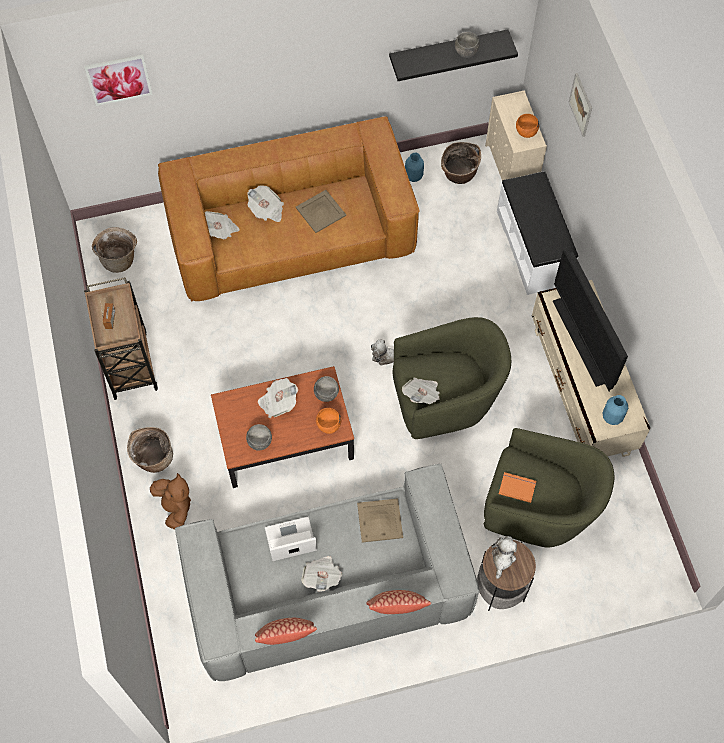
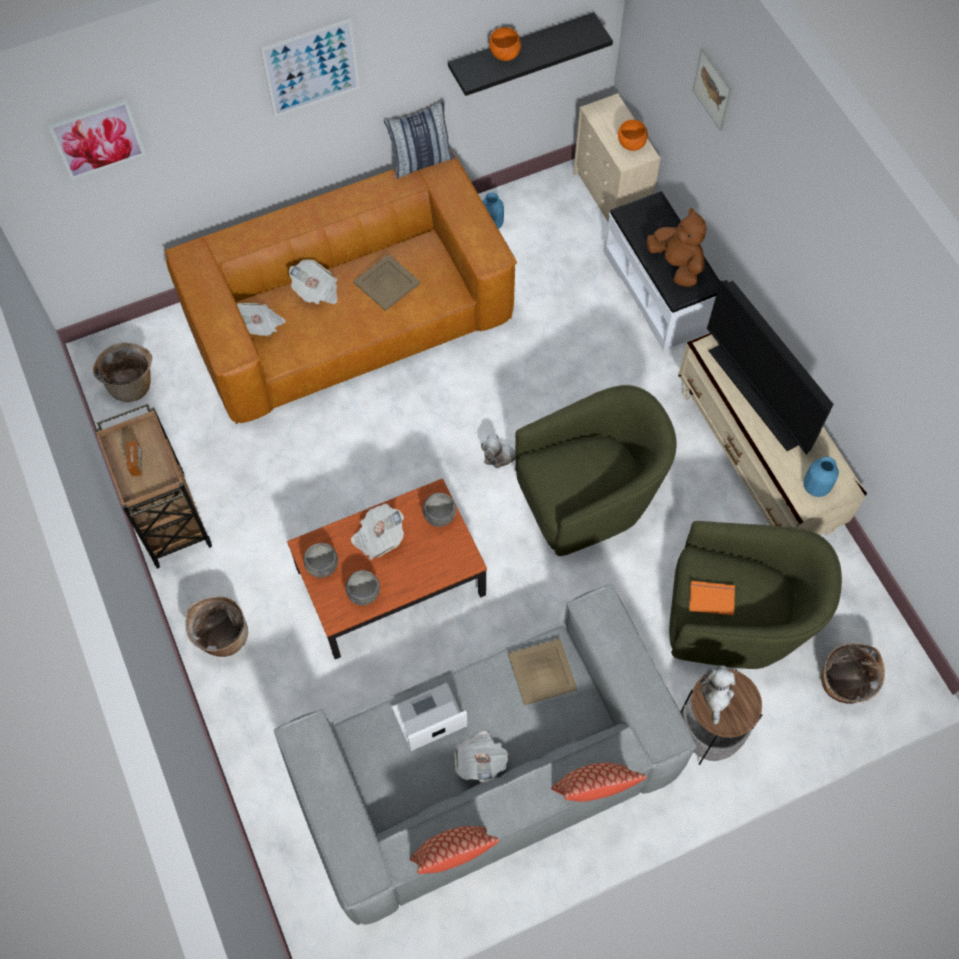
camera: 10 degrees left, 0 degrees up
(175, 507) = (263, 698): brown plush toy -> brown plush toy (676, 265)
(283, 47) = (311, 68): none -> picture
(328, 426) = (451, 557): orange bowl -> orange bowl (505, 55)
(362, 123) = (421, 161): none -> pillow
(422, 395) = (564, 497): newspaper -> none
(458, 175) = (547, 215): basket -> basket (842, 685)
(466, 52) = (546, 47): grey bowl -> grey bowl (322, 566)

